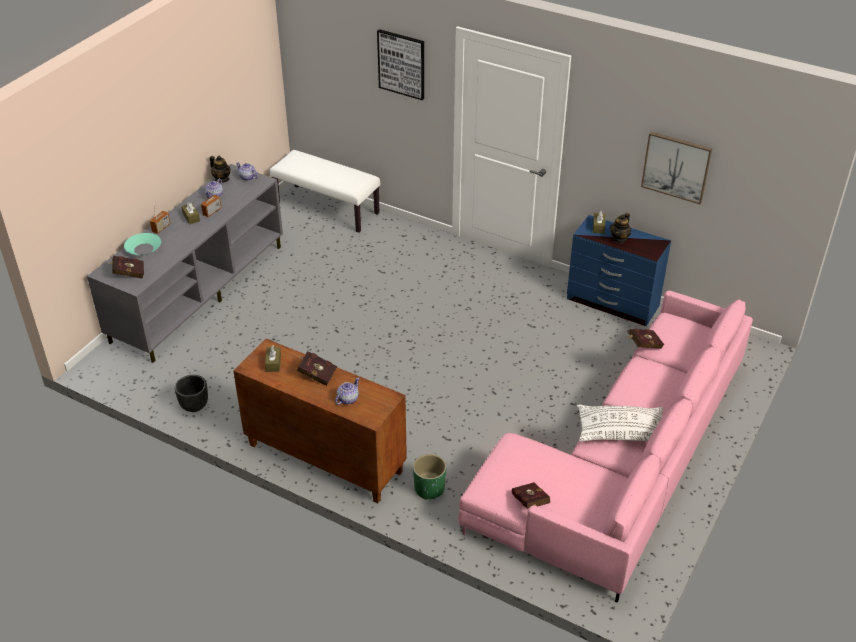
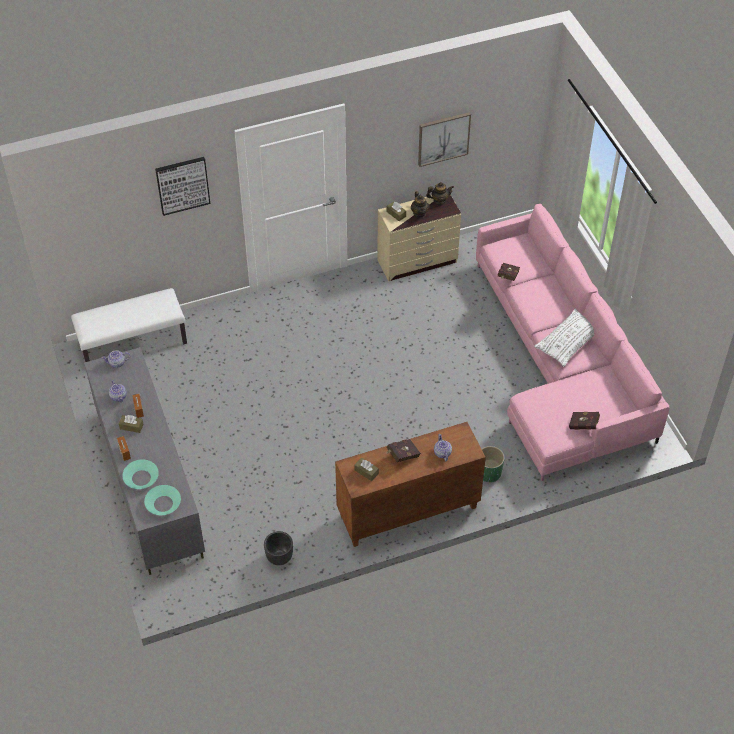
camera: 50 degrees left, 10 degrees up
(128, 273) = (163, 503): red book -> turquoise bowl
(222, 179) = (100, 379): teapot -> teapot (439, 200)
(612, 303) = (418, 261): blue dresser -> beige dresser

